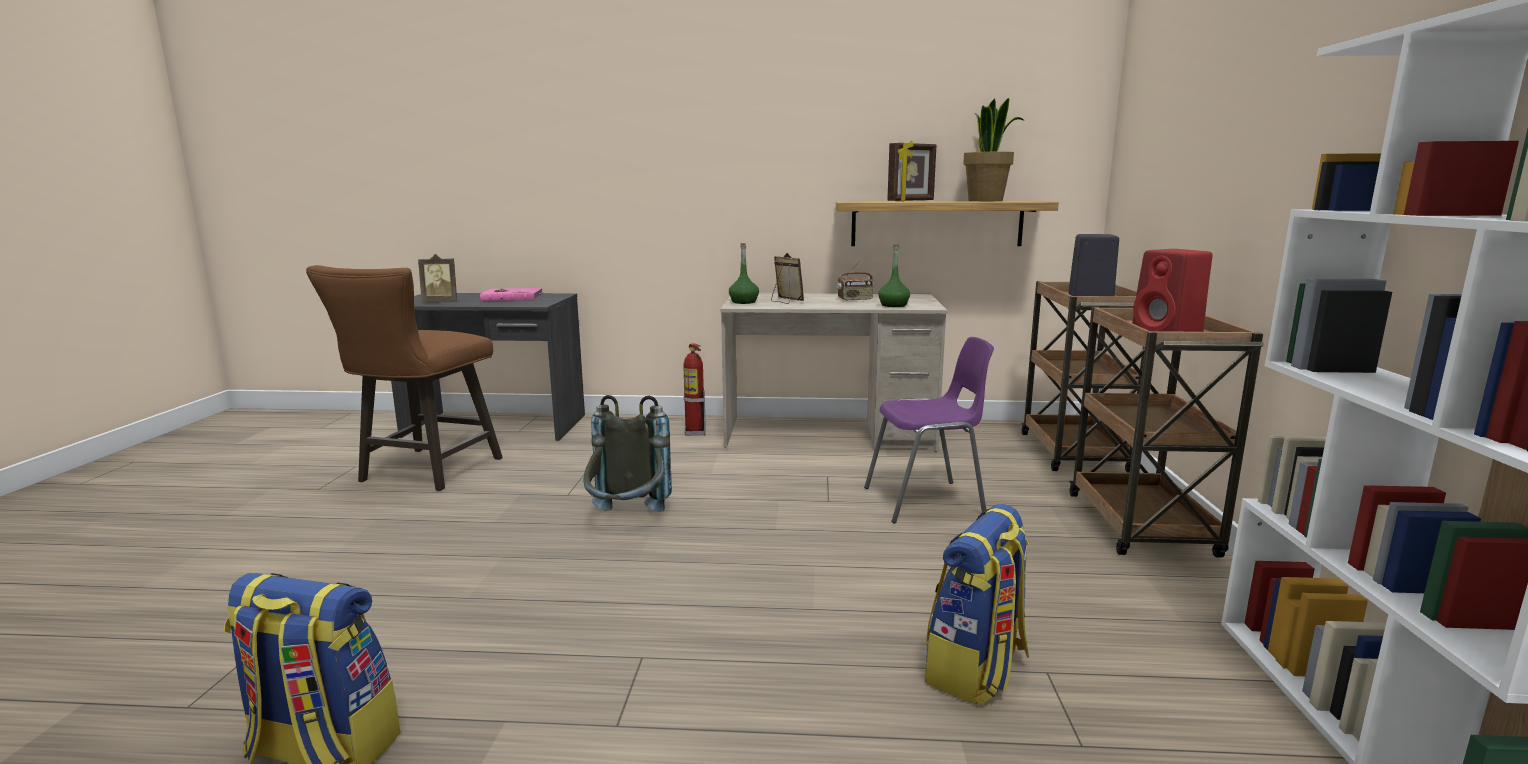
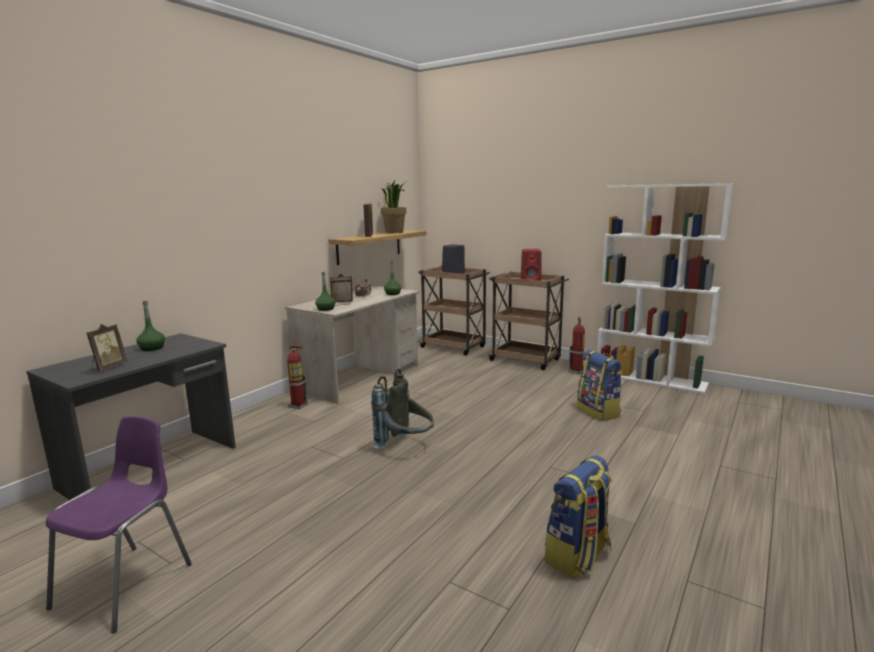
camera: 60 degrees left, 0 degrees up
(424, 473) = (215, 507): brown stool -> none
(512, 297) = (152, 348): pink book -> green bottle
(927, 501) = (466, 382): purple chair -> purple chair (127, 584)
(1189, 595) = (577, 371): none -> fire extinguisher

